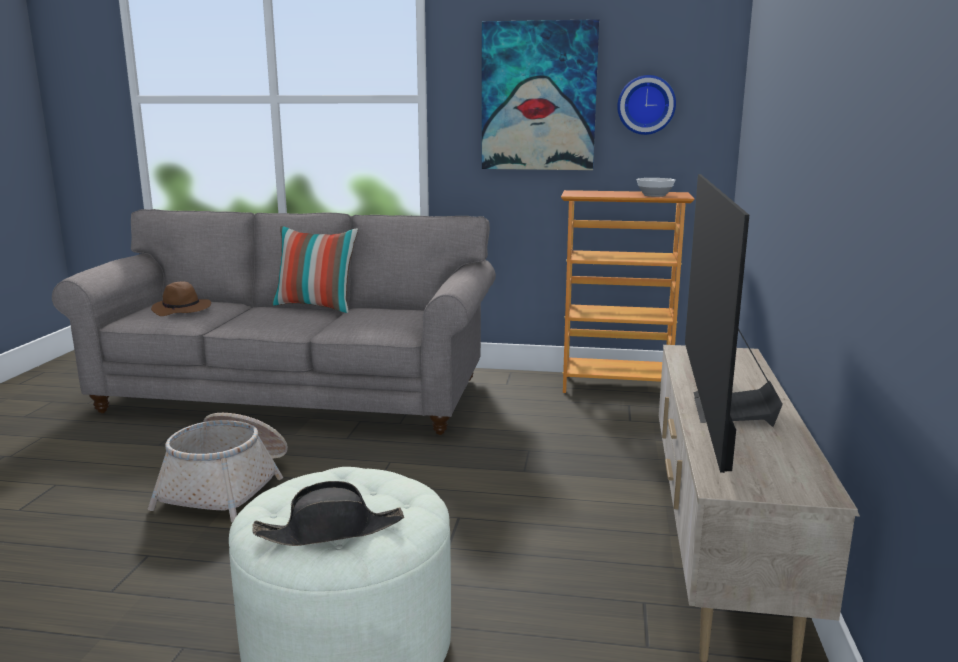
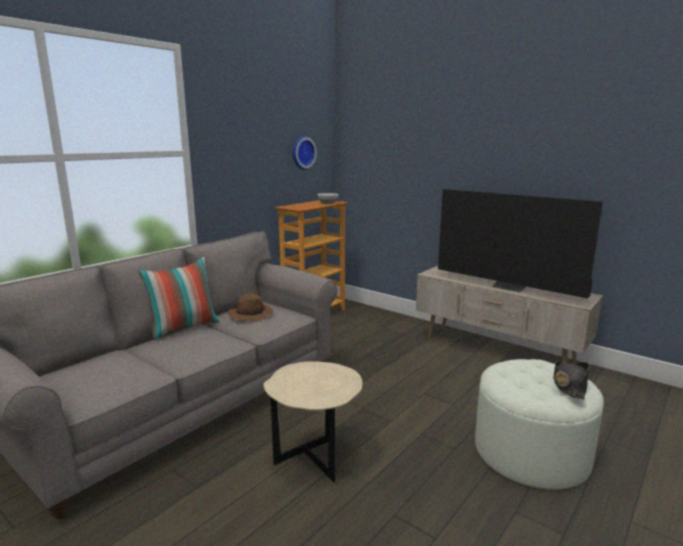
camera: 60 degrees left, 0 degrees up
(182, 310) = (106, 372): brown hat -> brown hat (251, 315)
(228, 486) = (315, 462): basket -> beige side table
(538, 97) = (254, 149): picture -> none

